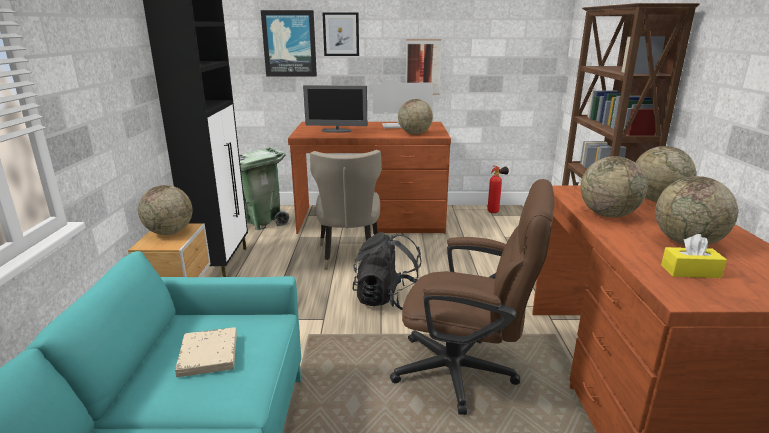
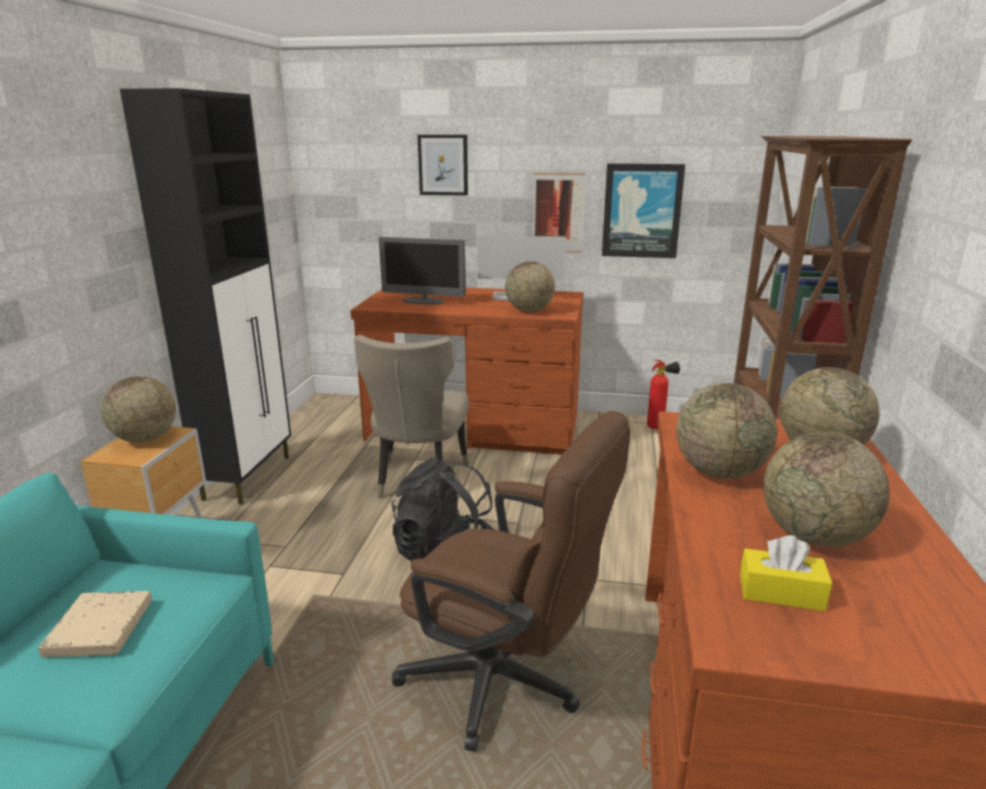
camera: 10 degrees right, 0 degrees up
(264, 222) = (328, 420): green trash can -> none
(289, 44) = (374, 177): picture -> picture (642, 211)

